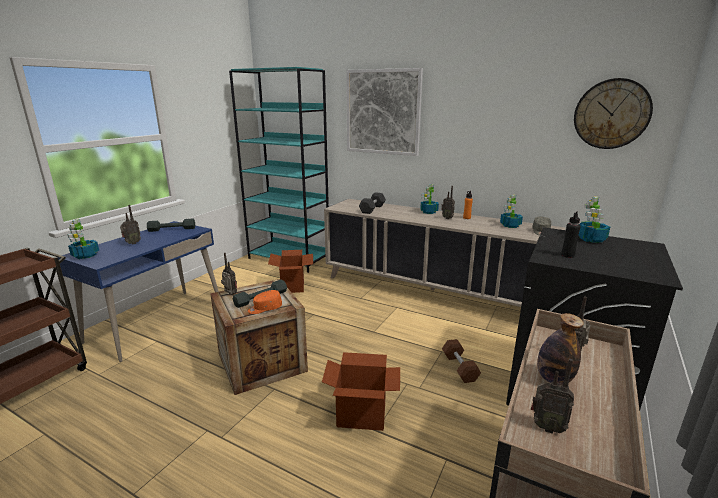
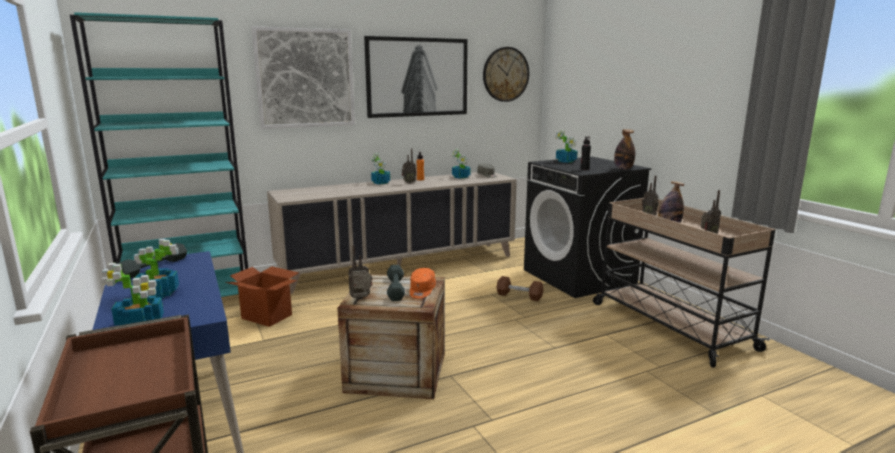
camera: 55 degrees left, 5 degrees down
(132, 243) = (158, 293): radio -> potted plant
(362, 415) = (532, 347): cardboard box -> none
(372, 209) = (327, 192): black dumbbell -> none
(487, 114) = (417, 77): none -> picture
(626, 273) = (623, 168): none -> bottle

